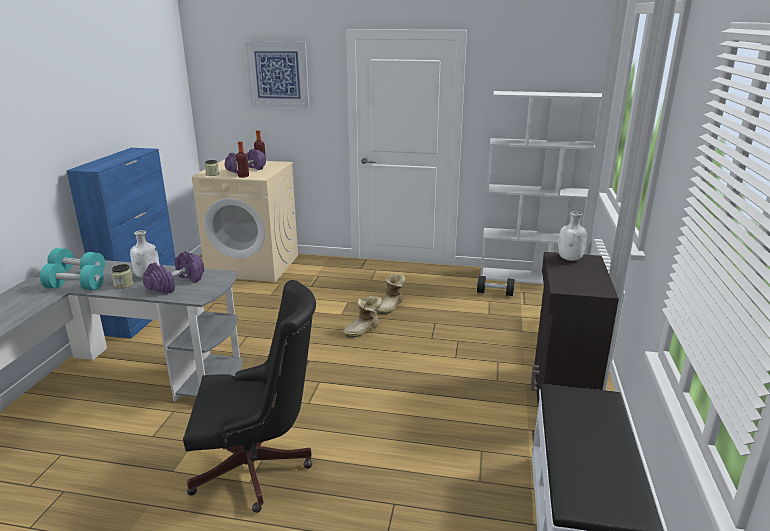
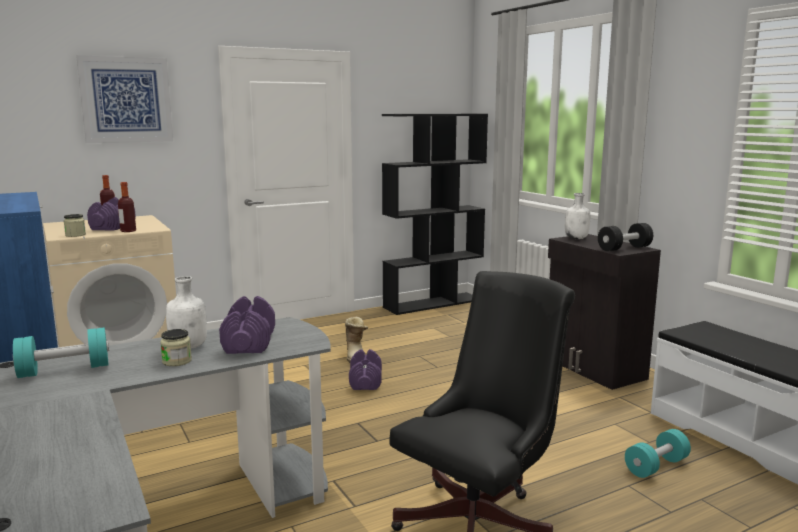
camera: 40 degrees left, 10 degrees down
(74, 287) = (106, 383): turquoise dumbbell -> turquoise dumbbell (656, 466)
(363, 330) = (365, 381): boot -> purple dumbbell
(495, 293) = (427, 321): black dumbbell -> black dumbbell (624, 248)
(529, 277) = (433, 303): white bookcase -> black bookcase

